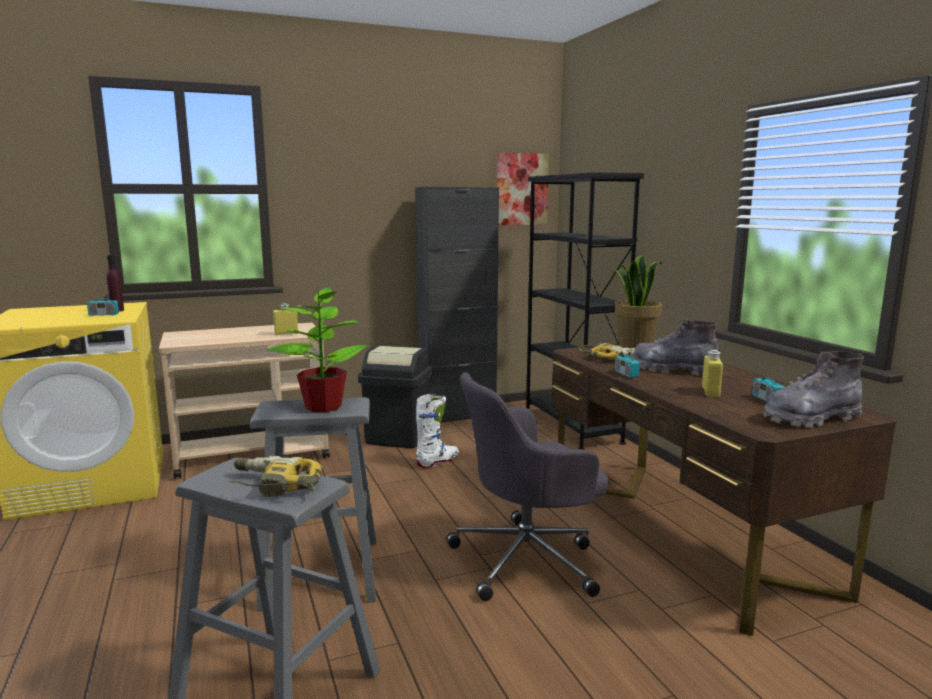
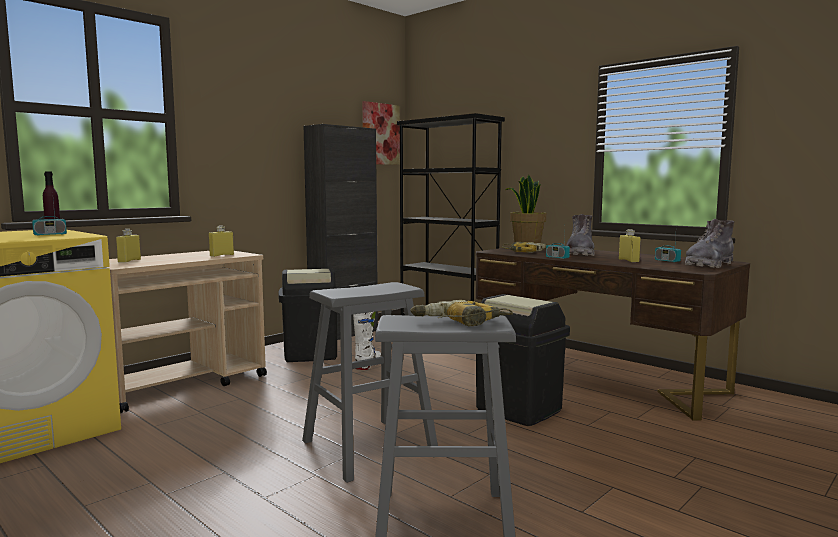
camera: 25 degrees left, 5 degrees down
(197, 335) = (129, 261): none -> yellow bottle
(323, 406) = (375, 288): potted plant -> none
(528, 559) = (518, 410): grey office chair -> black trash can
(672, 370) = (580, 254): grey boot -> grey boot turned 75 degrees counterclockwise

